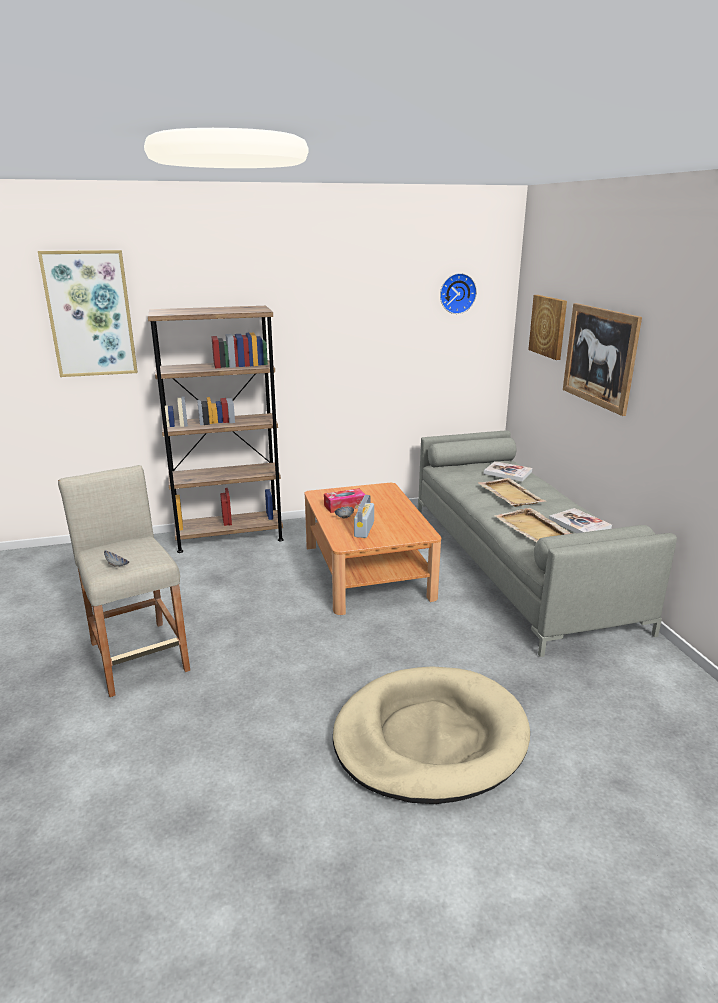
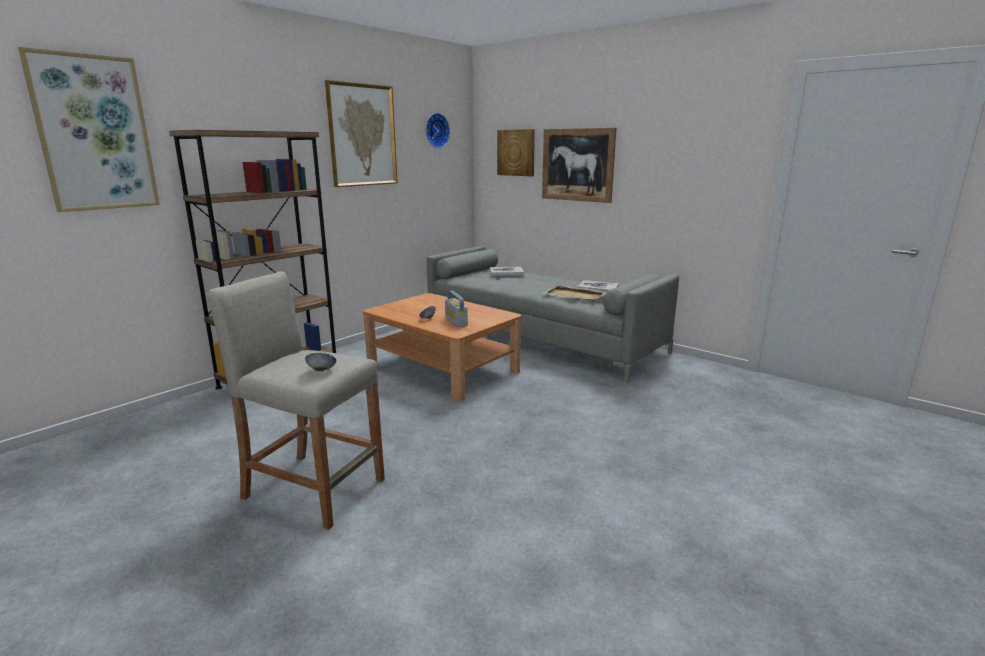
camera: 35 degrees left, 5 degrees down
(345, 506) = (415, 312): tissue box -> none
(353, 303) = (362, 135): none -> picture
(429, 738) = (630, 448): beige dog bed -> none
(510, 494) = (529, 282): beige tray -> none

